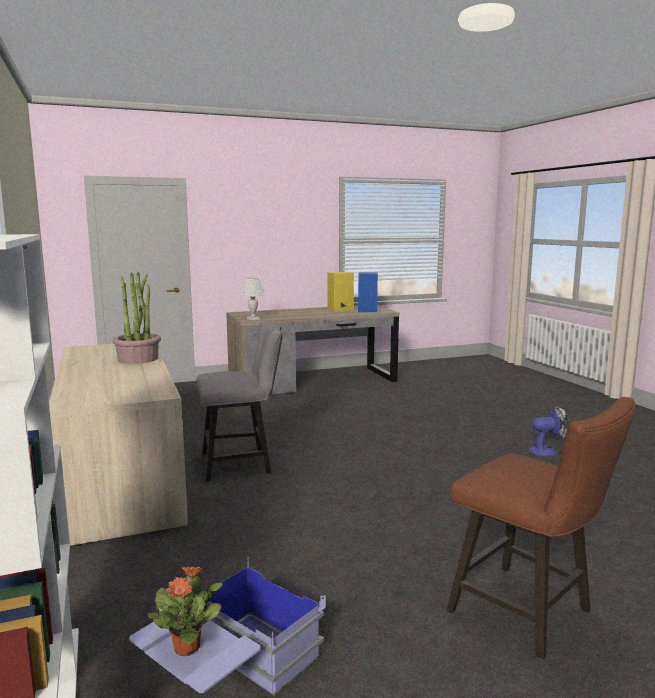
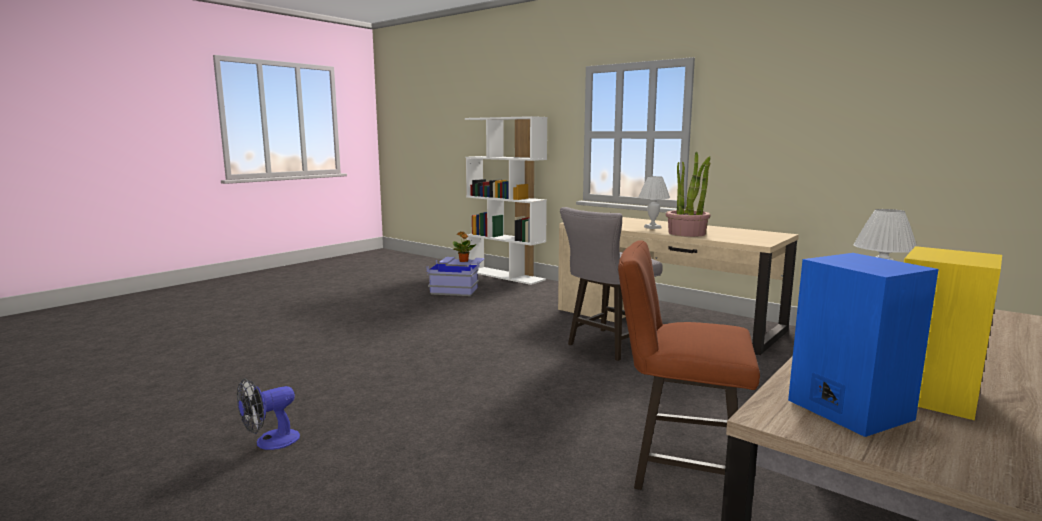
camera: 150 degrees right, 0 degrees up
(126, 371) = (652, 227): none -> white table lamp
(529, 614) = (337, 316): brown stool -> brown stool (677, 468)

